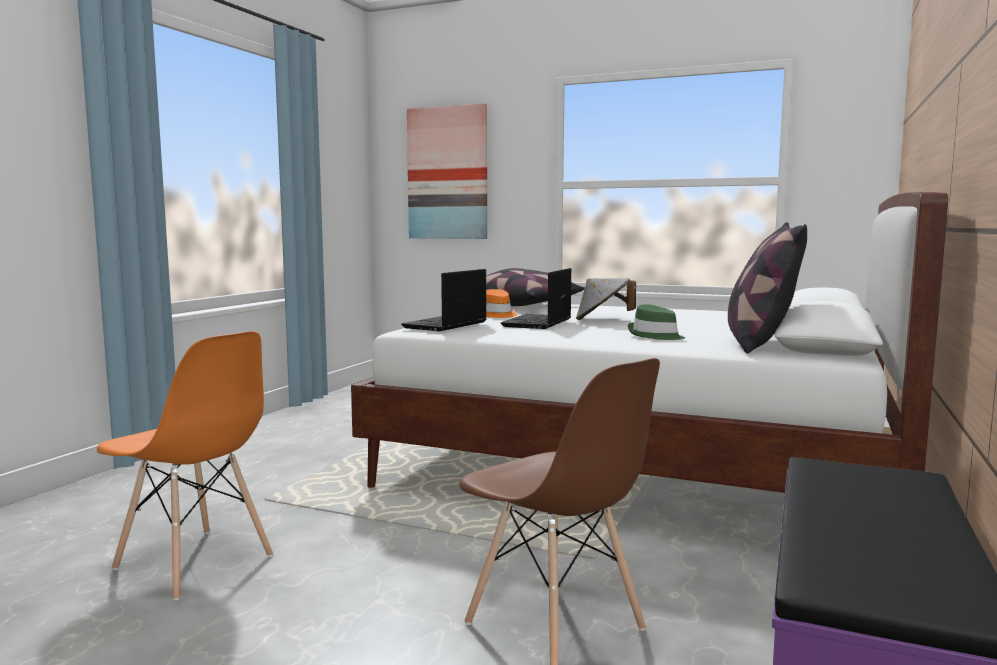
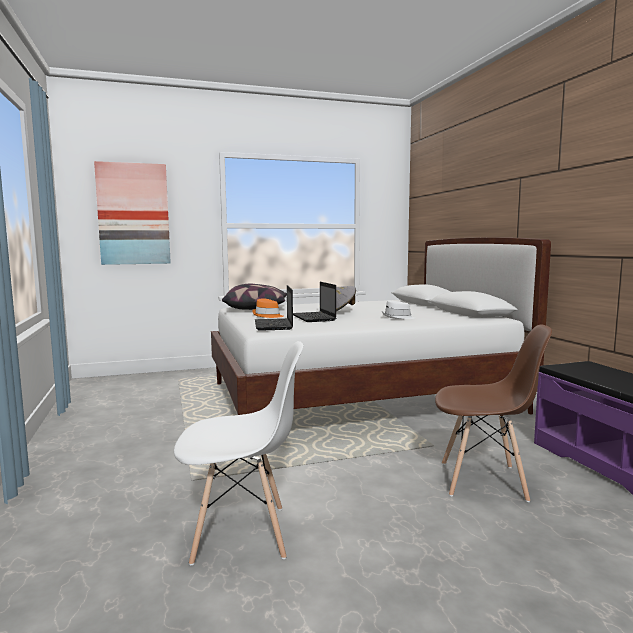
camera: 40 degrees left, 0 degrees up
(195, 563) = (242, 534): orange chair -> white chair
(655, 336) = (398, 317): green hat -> white hat
(759, 343) = (450, 315): pillow -> none

